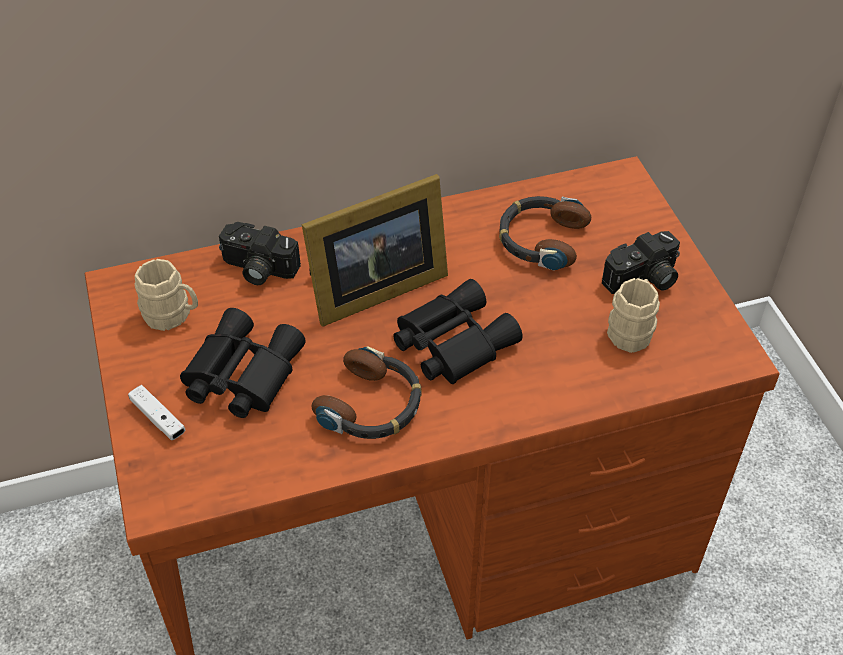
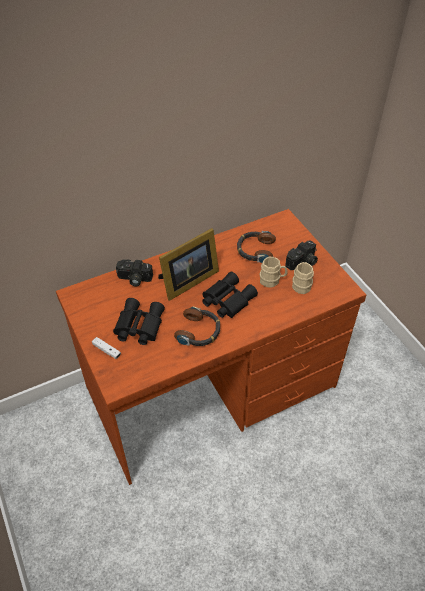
camera: 10 degrees left, 0 degrees up
(172, 315) = (101, 304): beige mug -> beige mug (272, 280)

